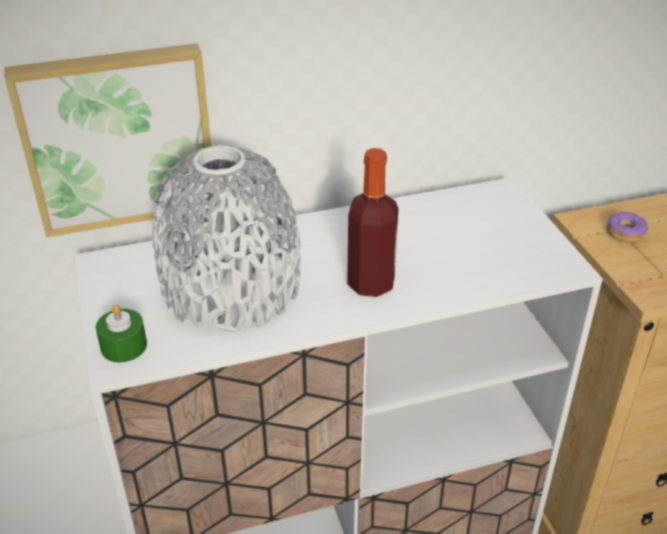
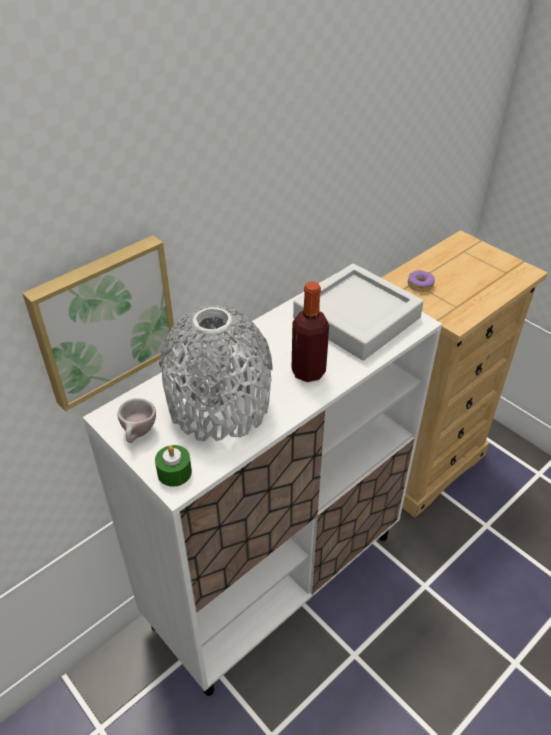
camera: 25 degrees left, 5 degrees up
(117, 292) = (139, 435): none -> beige cup
(482, 239) = (356, 318): none -> grey tray

